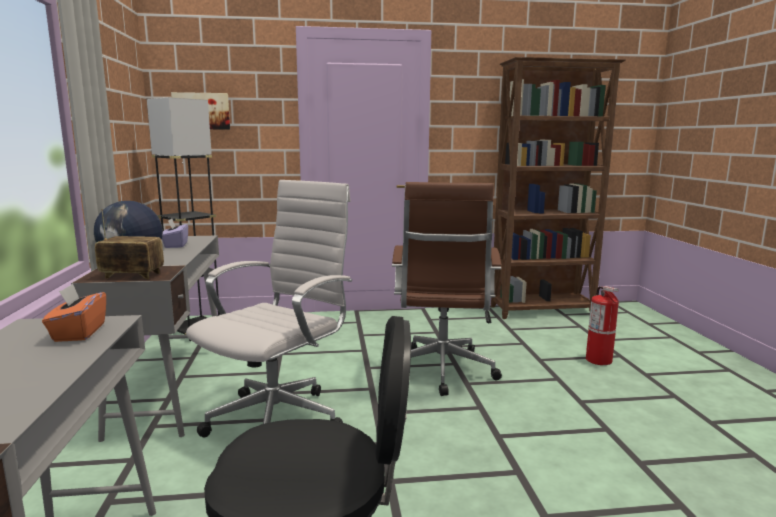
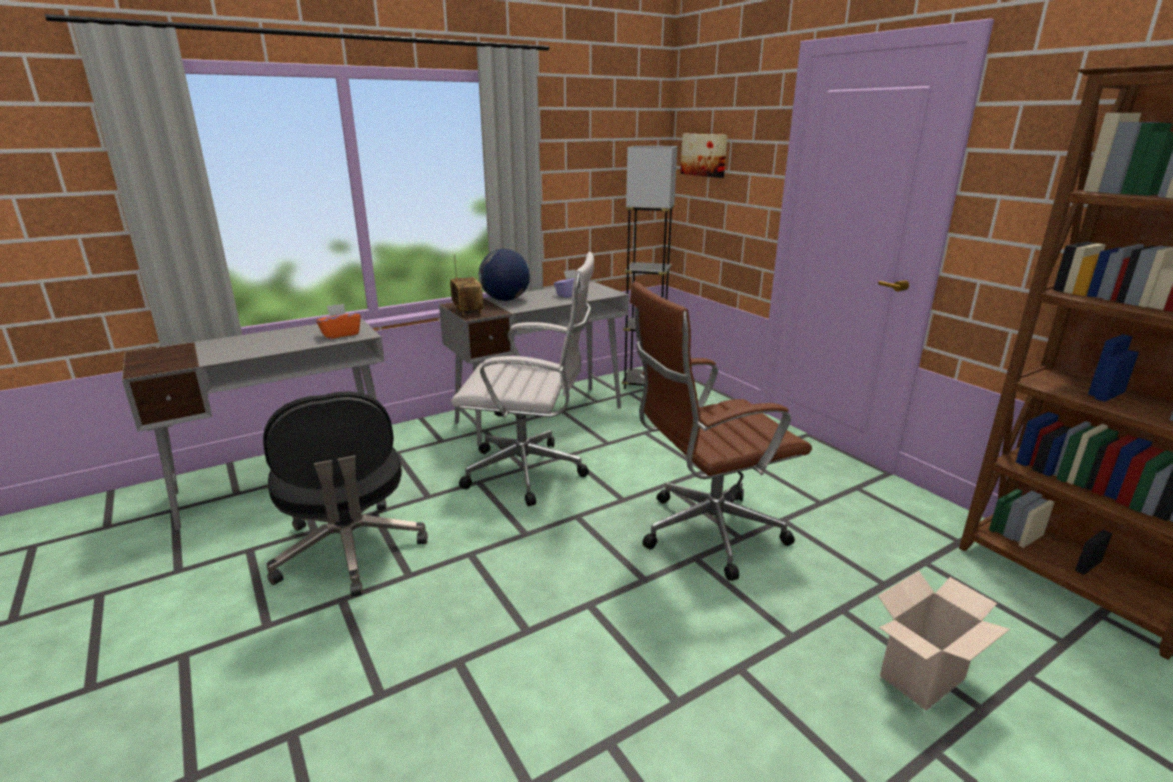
camera: 65 degrees right, 10 degrees up
(599, 360) = (922, 680): fire extinguisher -> cardboard box

